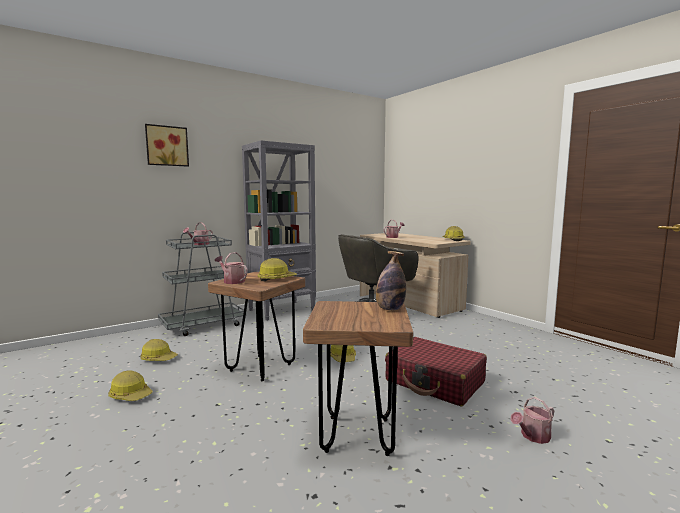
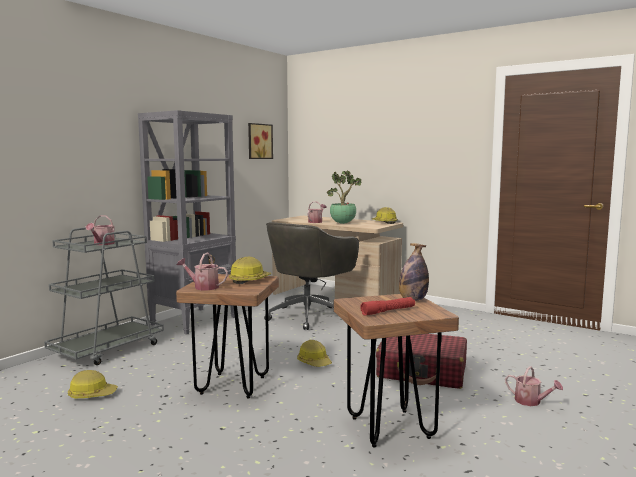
camera: 20 degrees left, 0 degrees up
(131, 395) = (105, 437): hard hat -> none
(167, 146) = (49, 114): picture -> picture (259, 141)
(347, 318) = (388, 311): none -> red flashlight
(414, 239) = (343, 223): none -> potted plant
(532, 436) = (531, 402): watering can -> watering can turned 90 degrees counterclockwise

